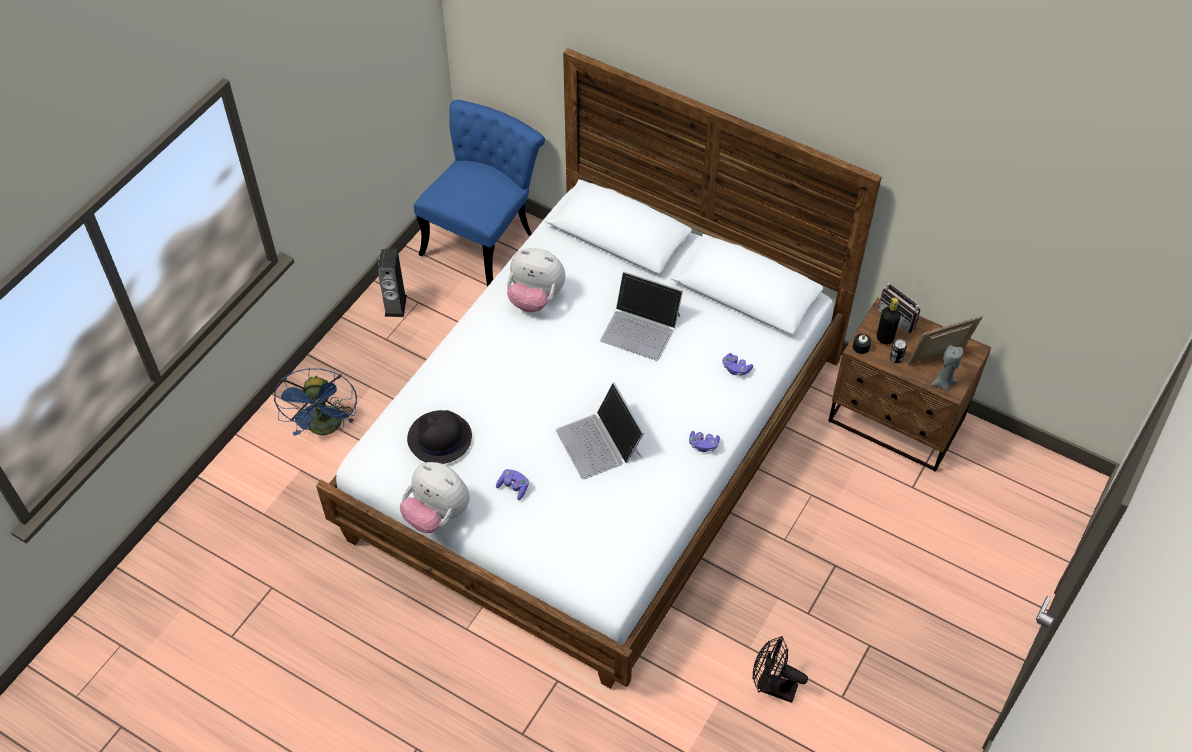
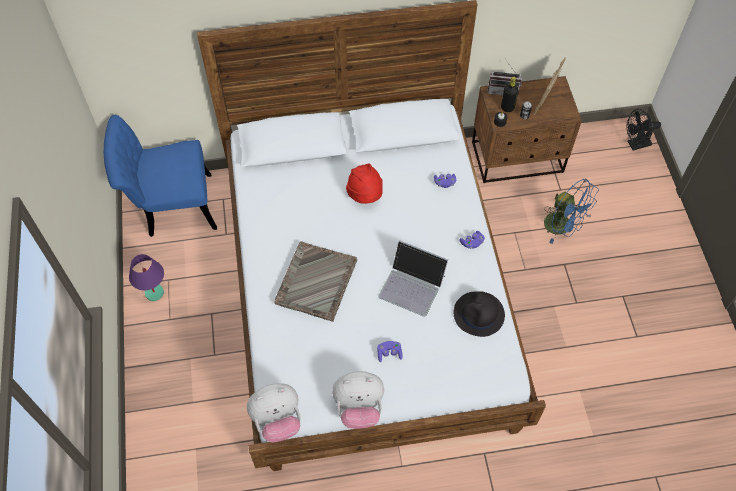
camera: 40 degrees left, 5 degrees up
(326, 428) = (186, 408): blue fan -> blue fan (562, 227)
(395, 305) = (154, 292): speaker -> purple table lamp
(439, 438) = (312, 357): black hat -> black hat (479, 314)
(484, 236) = (171, 207): blue chair -> blue chair turned 90 degrees counterclockwise
(509, 374) = (316, 282): none -> grey tray
(535, 298) = (281, 221): plush toy -> plush toy (277, 420)
(641, 327) = (365, 195): laptop -> red hat
(772, 687) = (598, 360): black fan -> black fan (636, 145)
(943, 383) = (562, 113): grey candle -> none

